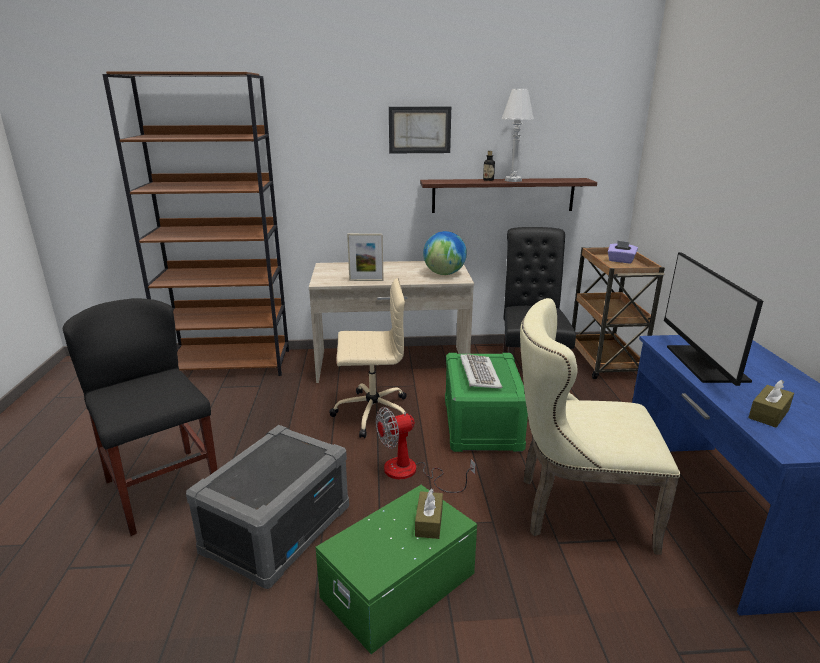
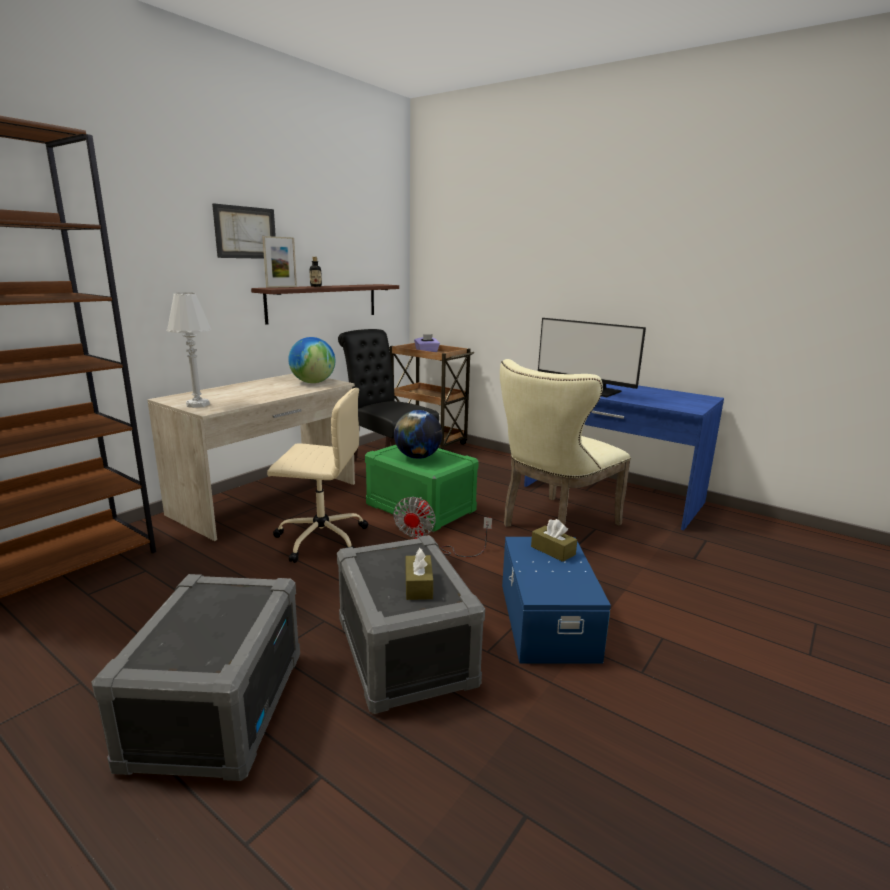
camera: 50 degrees left, 5 degrees down
(163, 489) = (217, 707): black chair -> grey storage box
(366, 280) = (253, 399): picture frame -> picture frame (281, 287)
(371, 413) = (320, 538): beige office chair -> beige office chair turned 60 degrees clockwise
(397, 584) = (545, 621): green storage box -> blue storage box
(479, 374) = (417, 457): keyboard -> globe
(513, 180) = (337, 286): white table lamp -> white table lamp (198, 405)
(768, 414) = (656, 400): brown tissue box -> brown tissue box (418, 586)

